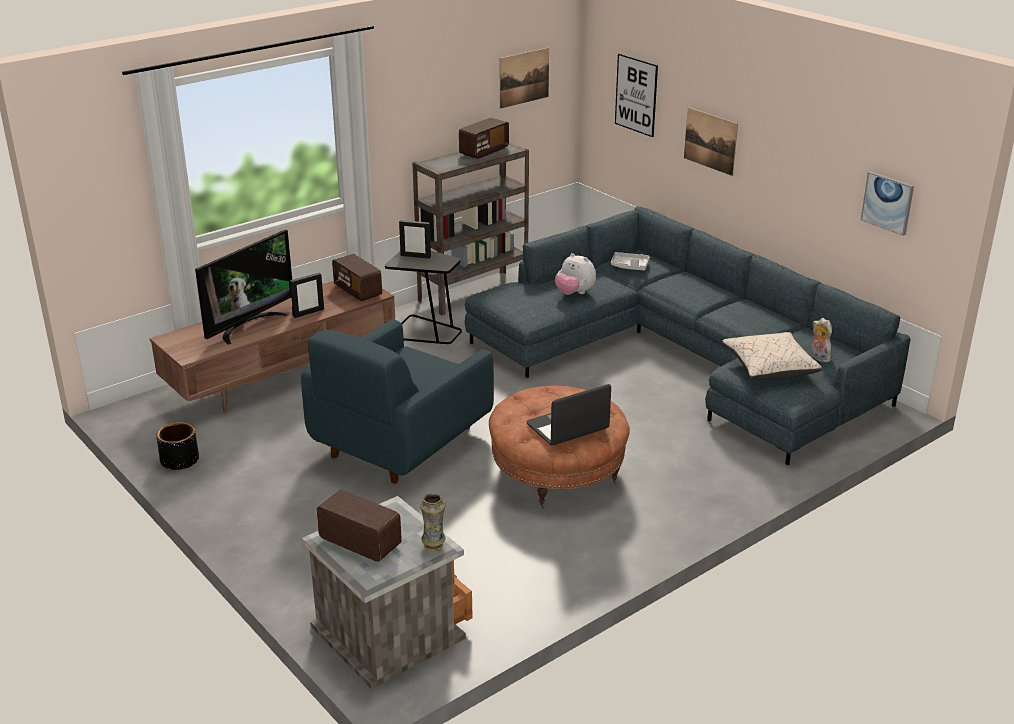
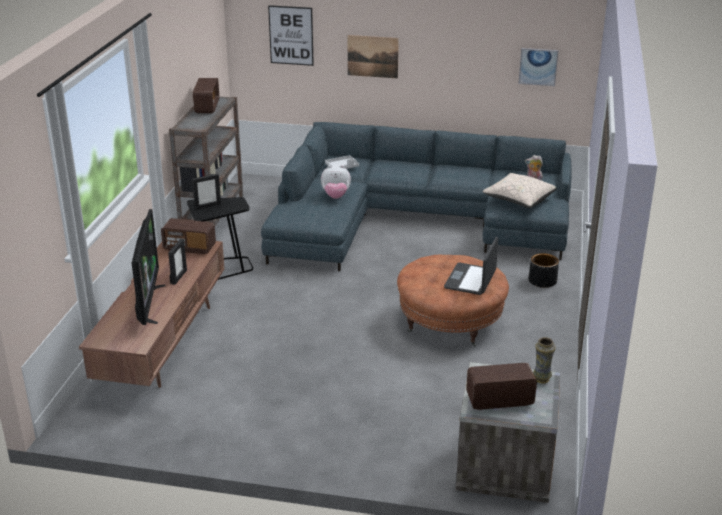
camera: 40 degrees left, 0 degrees up
(179, 460) = (181, 437): black planter -> black planter (542, 281)
(400, 443) = (324, 348): blue armchair -> none
(524, 77) = (205, 40): picture -> none

